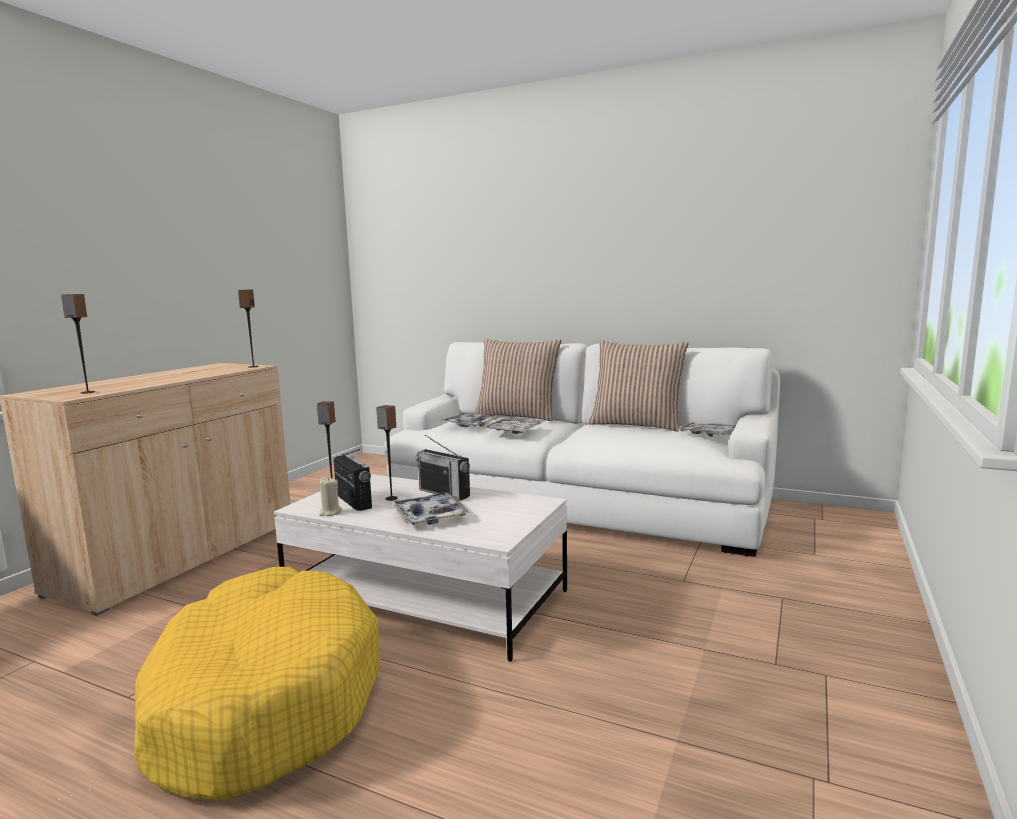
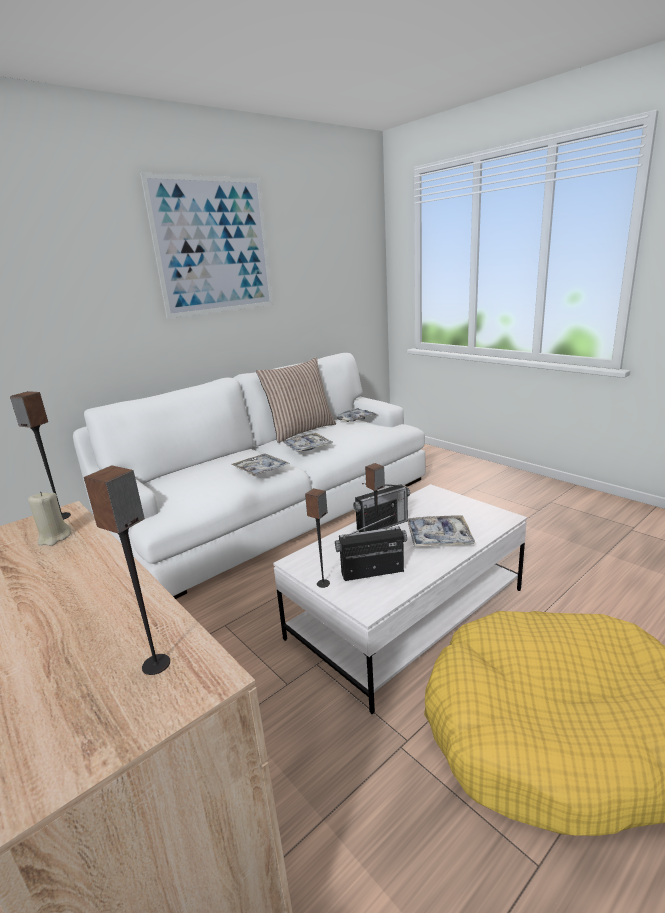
camera: 65 degrees left, 10 degrees up
(330, 512) = (398, 587): beige candle -> beige candle (54, 538)
(469, 425) = (209, 483): tray -> tray (307, 447)
(517, 416) = (205, 461): pillow -> none
(612, 207) = (214, 246): none -> picture

